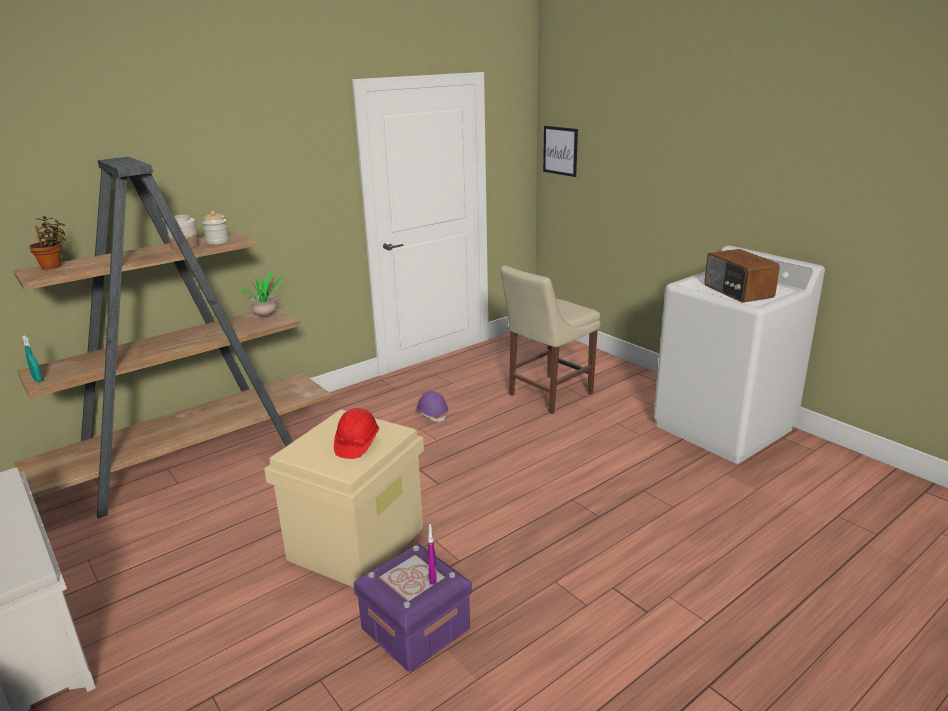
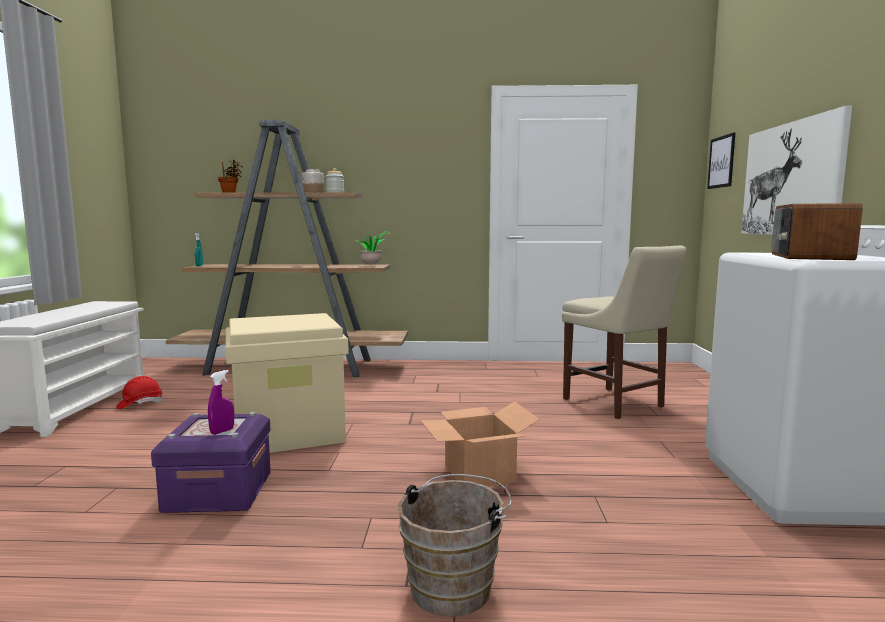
camera: 40 degrees right, 15 degrees down
(356, 444) = (286, 324): red hard hat -> red hard hat (140, 404)
(432, 414) = (485, 388): purple hard hat -> none
(547, 395) = (616, 404): beige chair -> beige chair turned 120 degrees counterclockwise
(561, 507) = (480, 474): none -> cardboard box
(650, 190) = (791, 179): none -> picture
(667, 595) = (455, 585): none -> brown bucket

